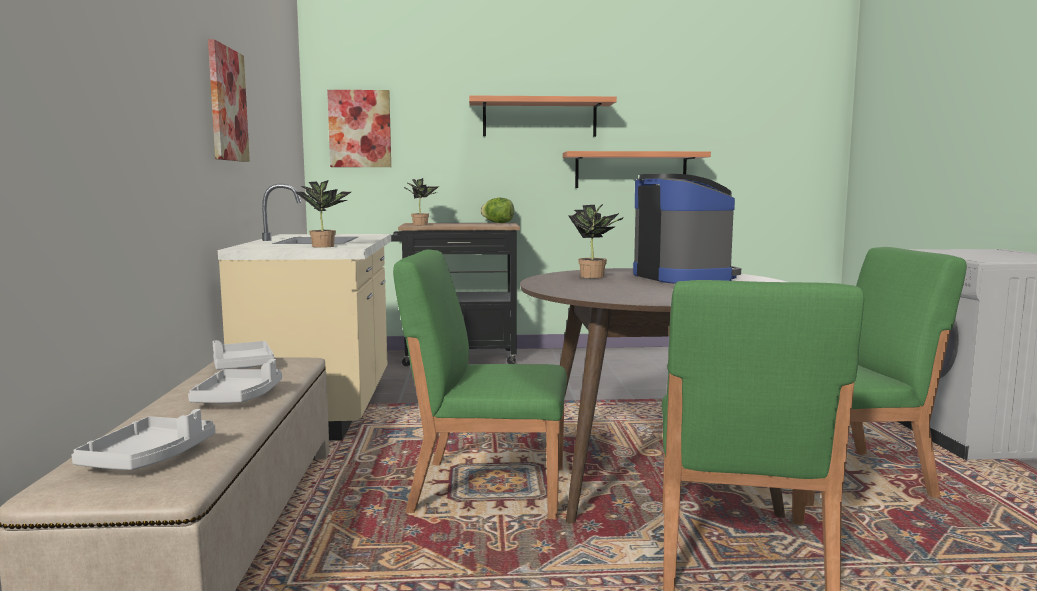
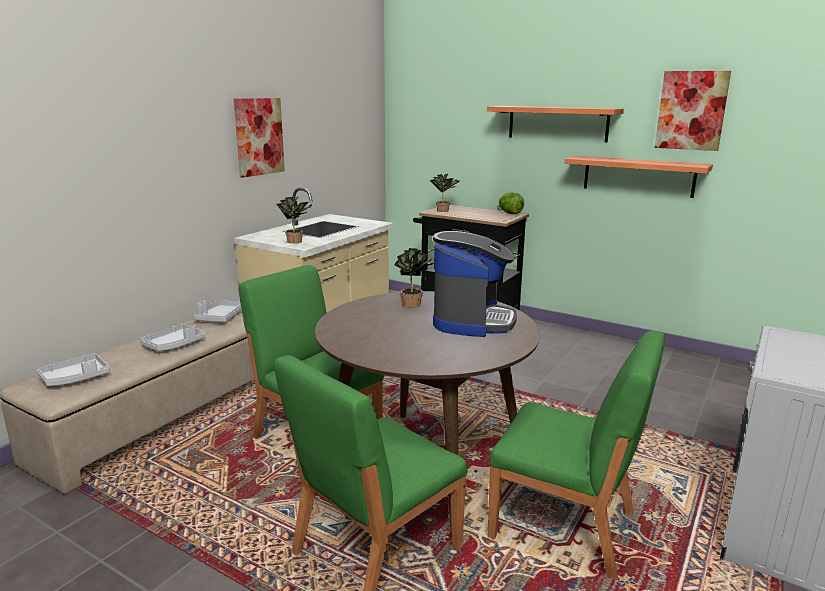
camera: 35 degrees right, 10 degrees up
(360, 129) = (420, 127): picture -> picture (691, 110)

